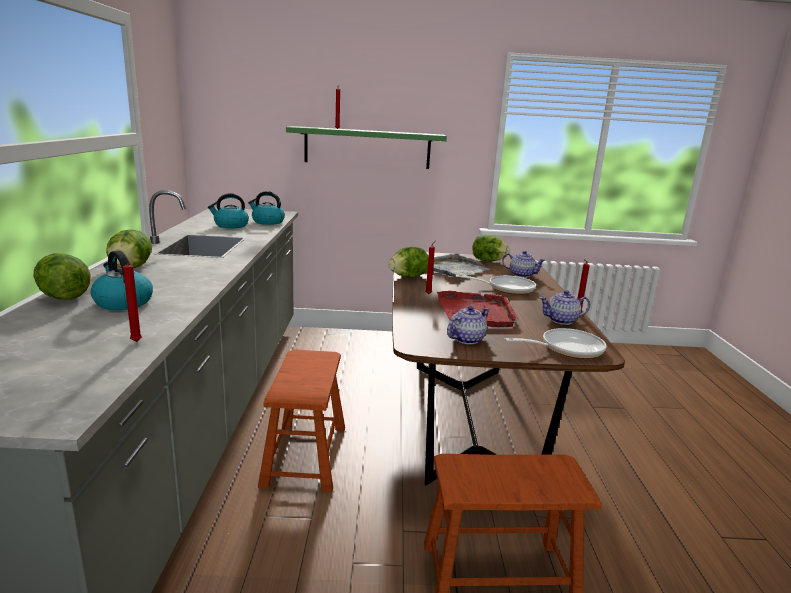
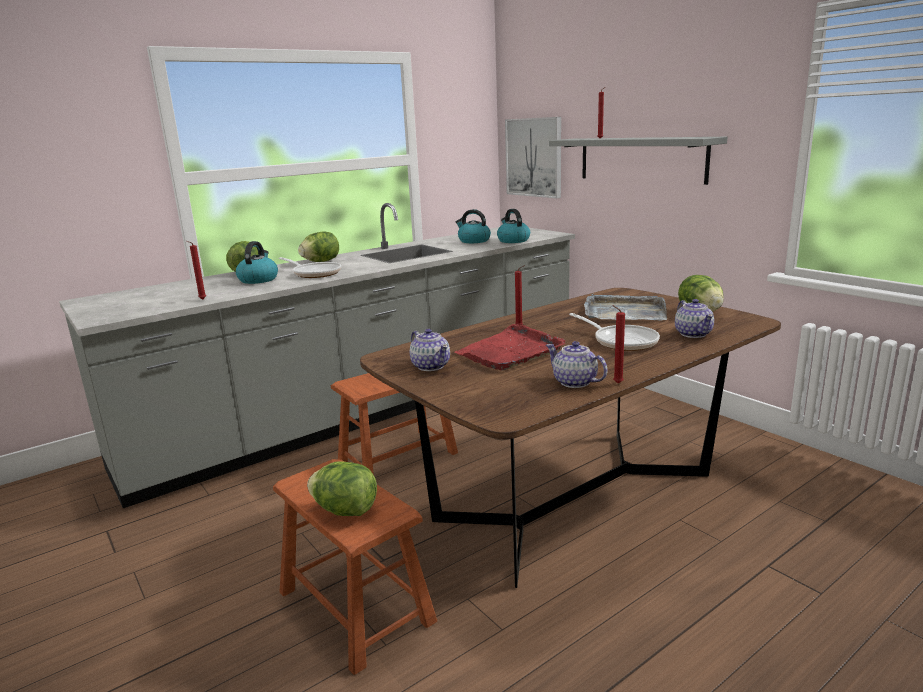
camera: 55 degrees right, 0 degrees up
(240, 141) = (534, 157): none -> picture
(367, 148) = (641, 159): green shelf -> grey shelf
(408, 276) = (550, 309): lettuce -> lettuce (345, 511)
(466, 339) = (430, 366): teapot -> teapot turned 45 degrees clockwise
(566, 348) = (489, 402): frying pan -> frying pan (315, 273)

